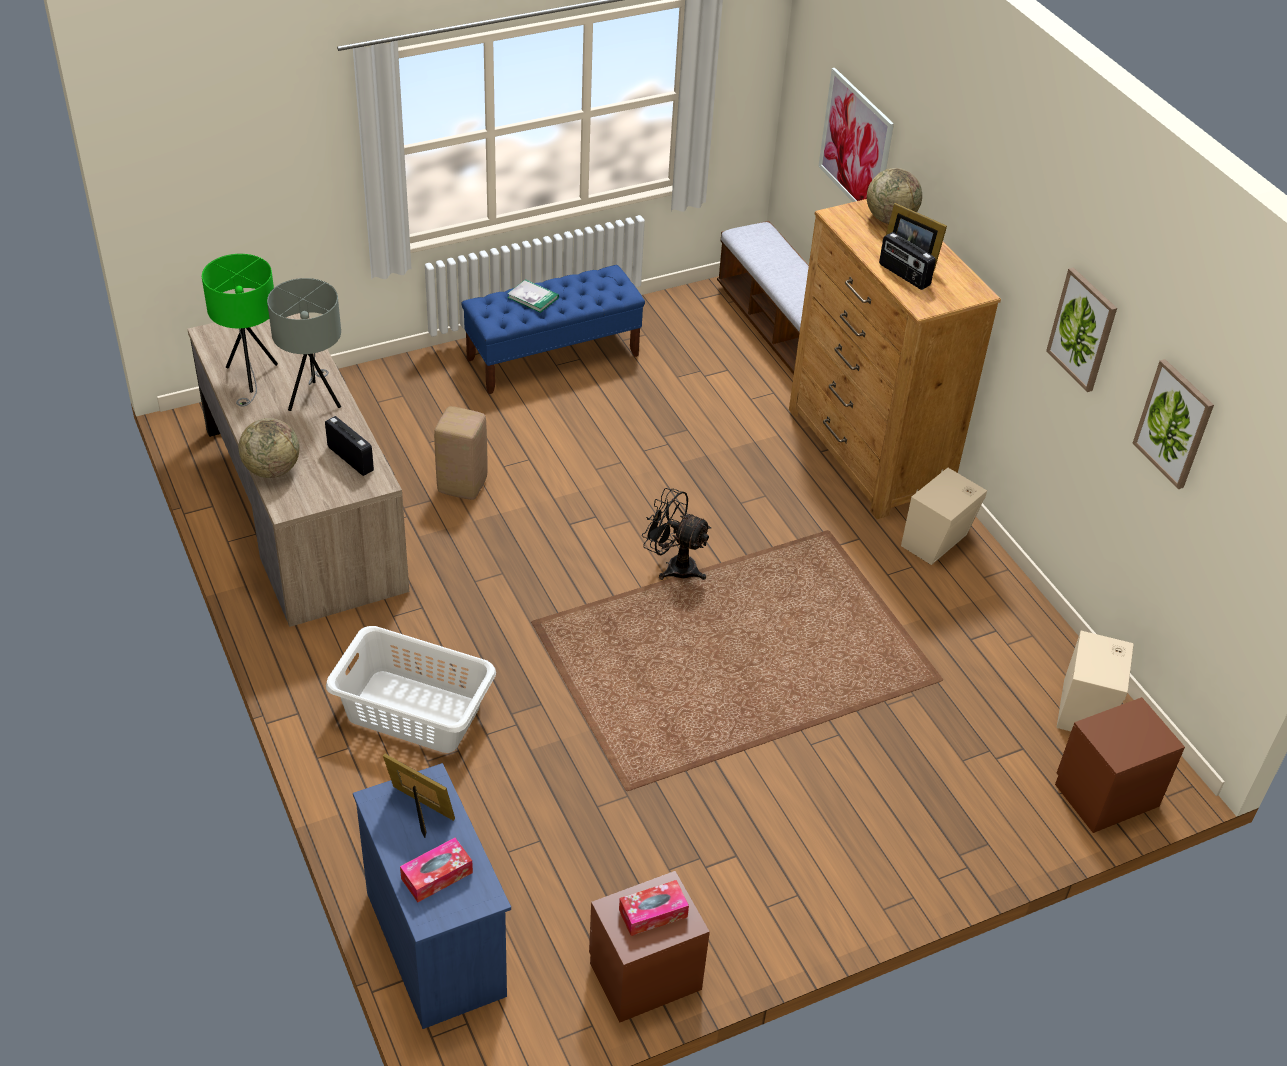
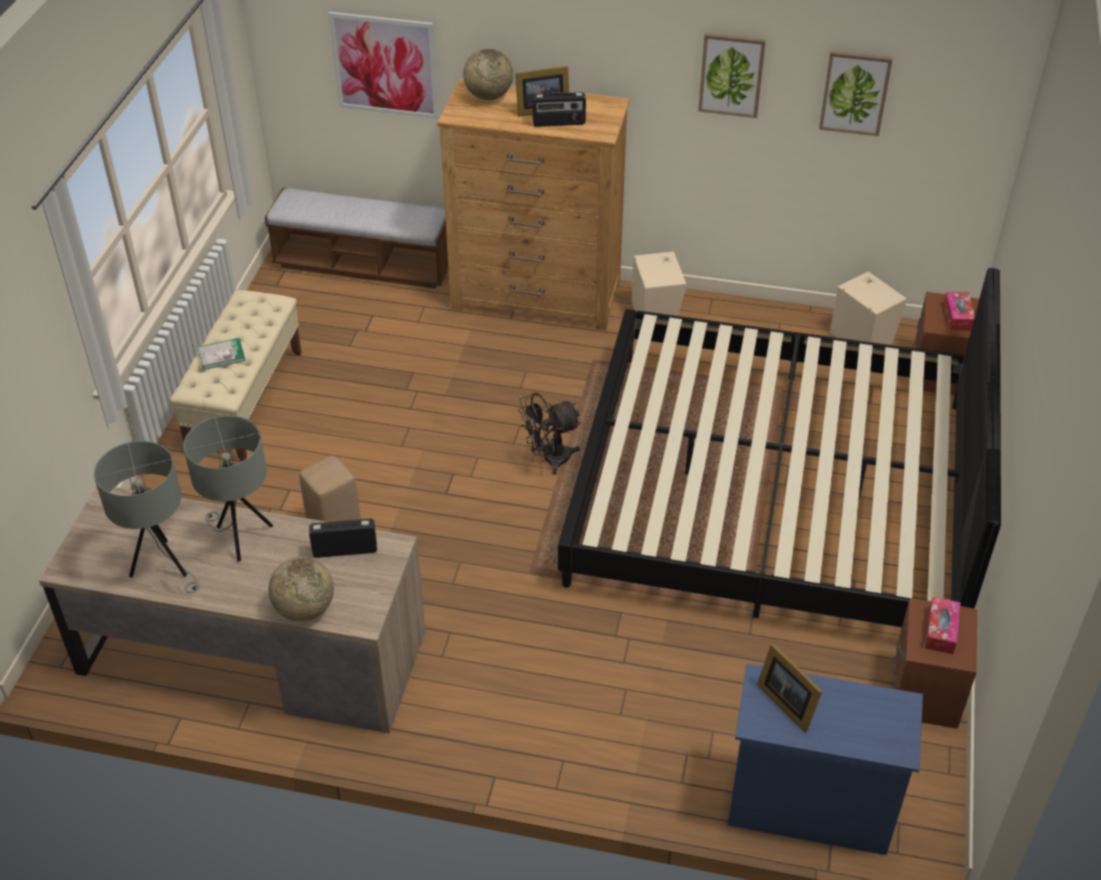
camera: 50 degrees left, 0 degrees up
(251, 377) = (163, 567): green table lamp -> grey table lamp
(413, 711) = (559, 696): white laundry basket -> none
(420, 810) = (787, 701): picture frame -> picture frame turned 105 degrees counterclockwise
(437, 875) = (862, 723): tissue box -> tissue box (958, 316)
(553, 357) = (246, 400): blue bench -> beige bench
(794, 740) = (774, 491): none -> bed

